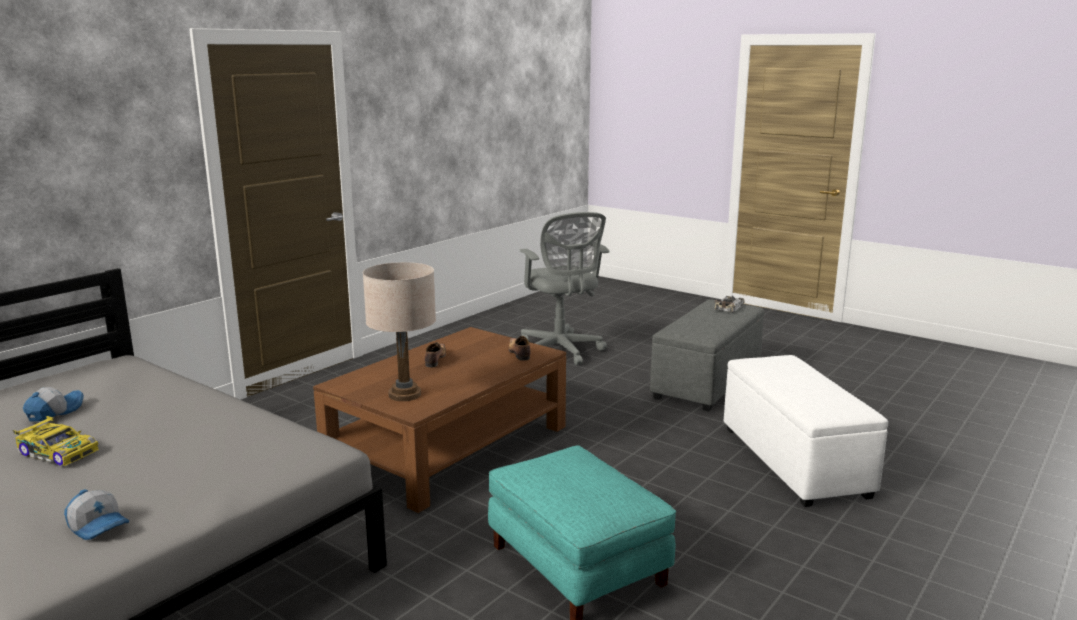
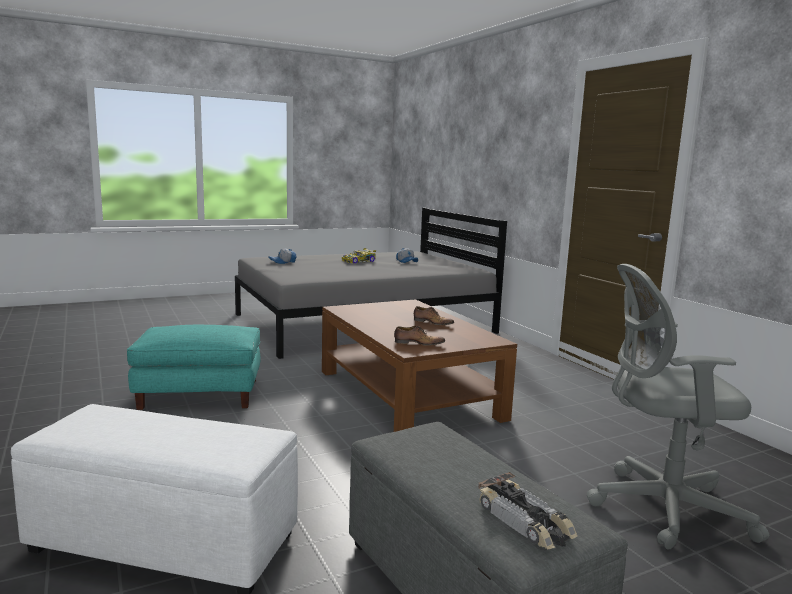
camera: 115 degrees right, 5 degrees down
(405, 395) = (370, 310): beige table lamp -> none

